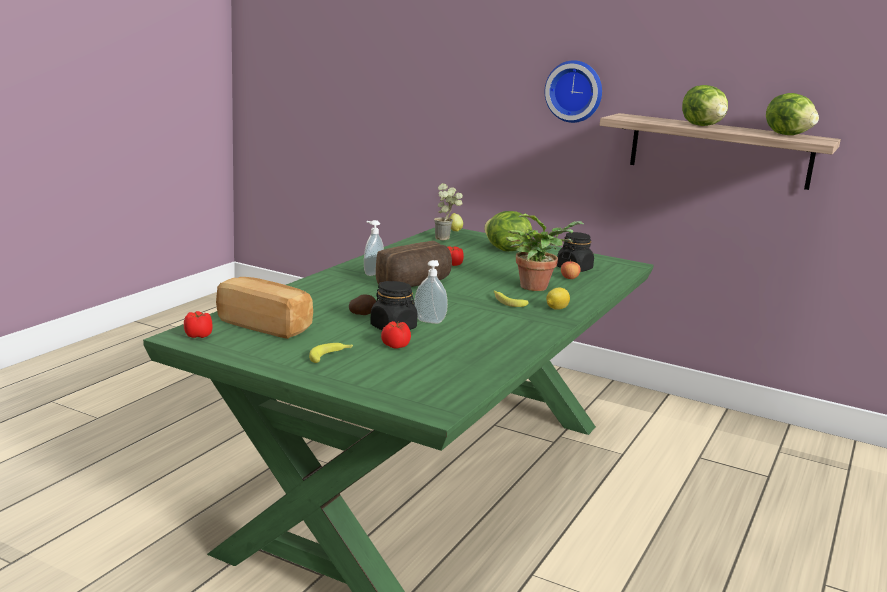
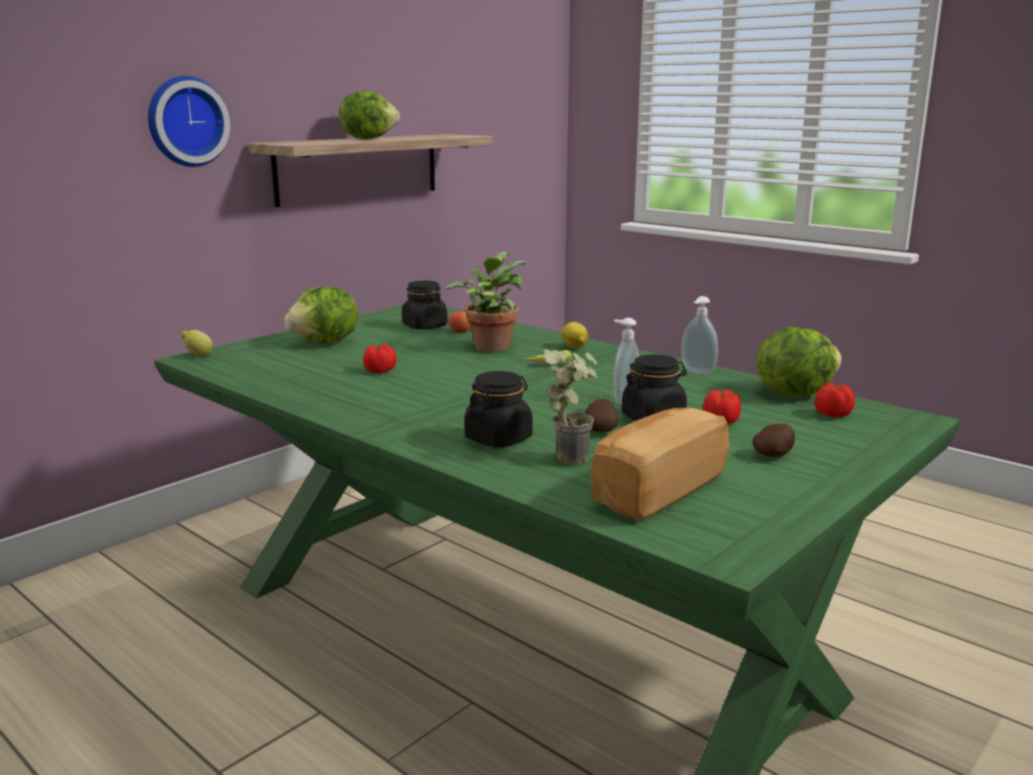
camera: 75 degrees left, 0 degrees up
(198, 335) = (717, 541): tomato -> tomato (832, 414)
(331, 356) = (774, 455): banana -> potato
(338, 293) = (498, 439): none -> black jar
(372, 273) = (403, 414): soap dispenser -> soap dispenser (696, 371)
(416, 284) = (464, 394): bread -> none
(446, 239) = (243, 363): potted plant -> potted plant (572, 456)
(789, 135) = (430, 135): lettuce -> lettuce (793, 393)

